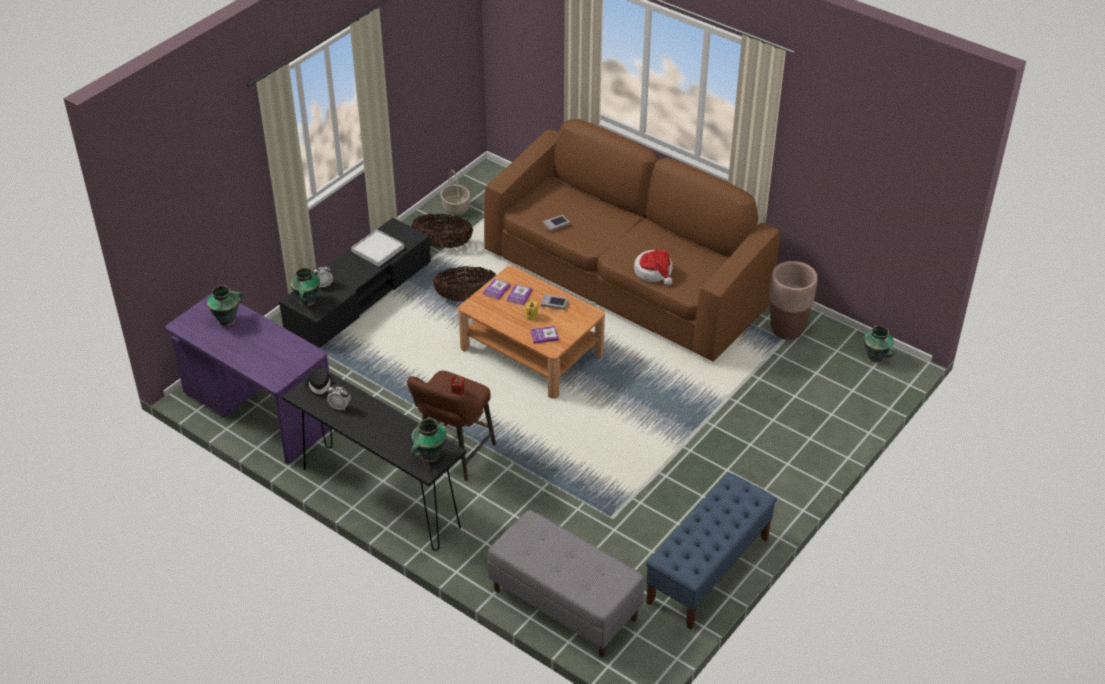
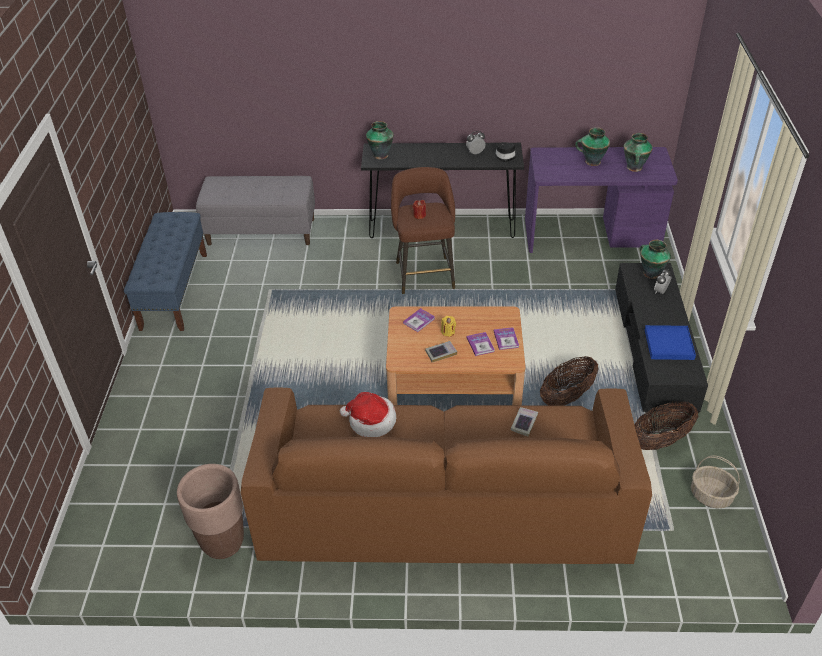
camera: 145 degrees right, 0 degrees up
(378, 250) = (668, 344): white tray -> blue tray
(876, 358) = (102, 560): vase -> vase (591, 162)

